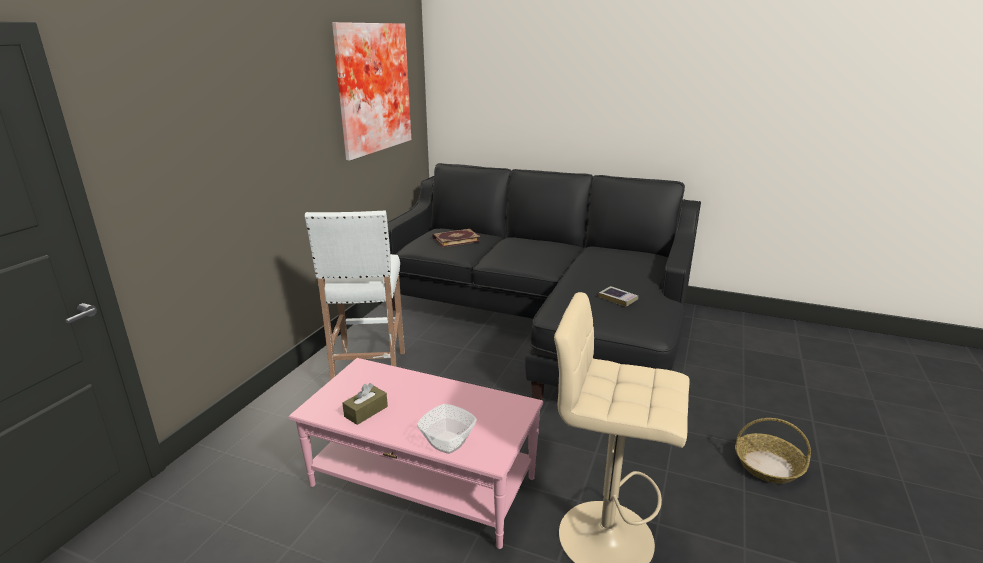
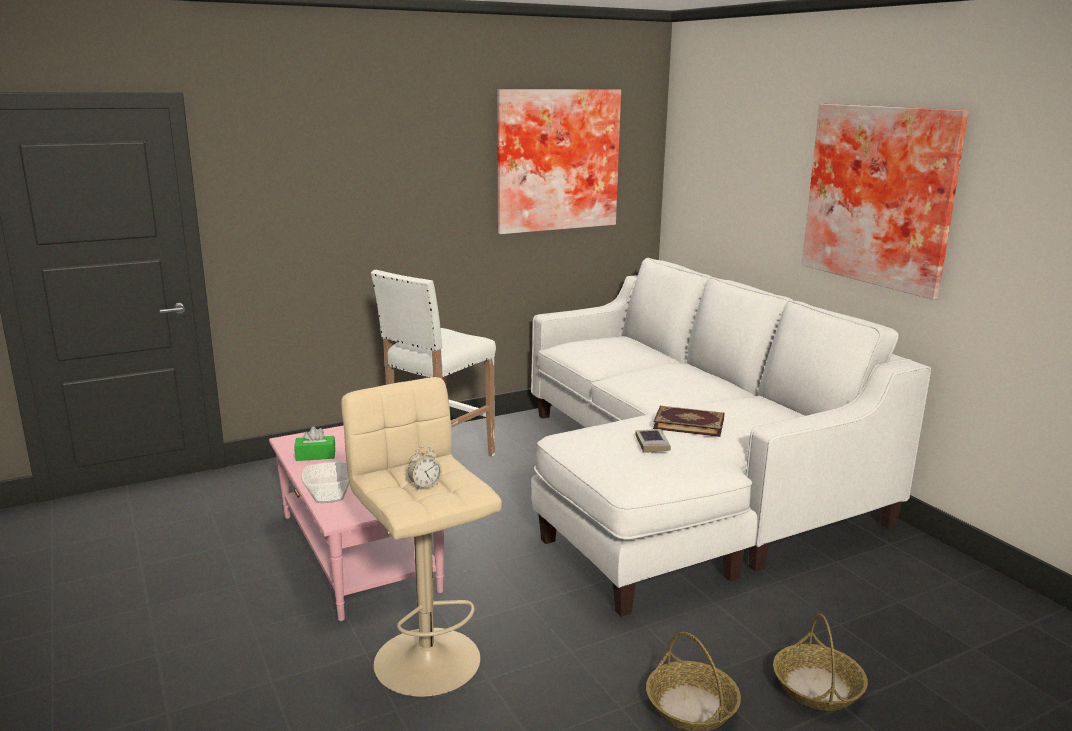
camera: 40 degrees right, 5 degrees down
(366, 411) = (315, 455): brown tissue box -> green tissue box
(456, 239) = (614, 349): book -> book (689, 423)
(546, 322) = (680, 480): black sofa -> white sofa
(633, 391) = (425, 485): none -> alarm clock
(649, 93) = (882, 196): none -> picture
(790, 417) = (817, 688): none -> basket

